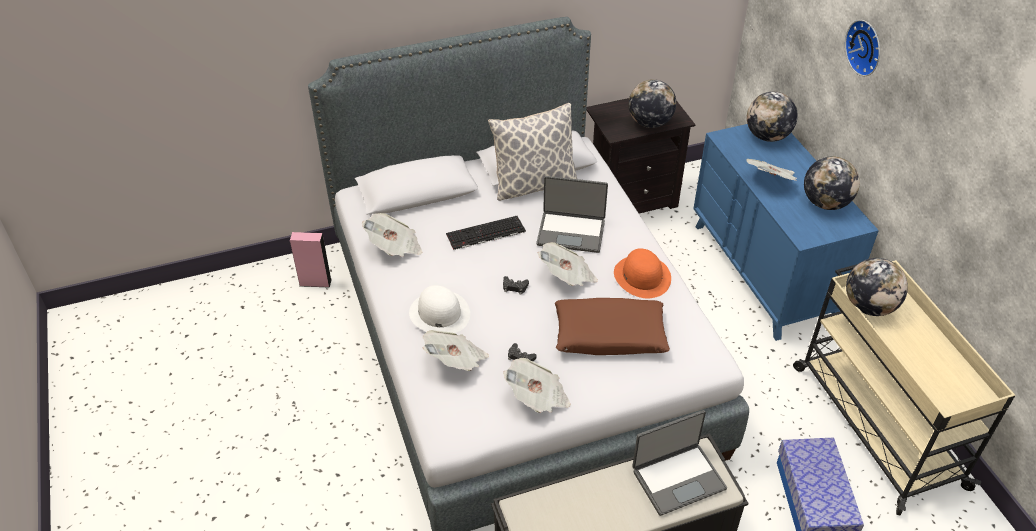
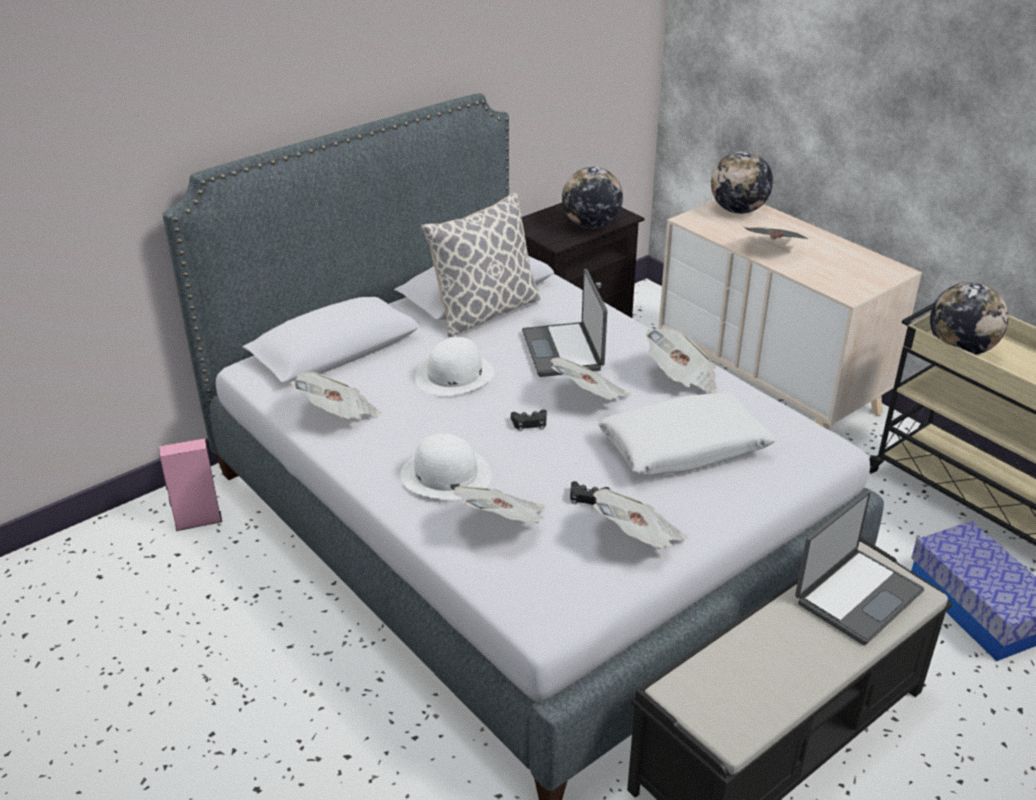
camera: 20 degrees left, 10 degrees down
(485, 234) = (454, 375): keyboard -> white hat
(571, 232) = (564, 351): laptop -> laptop turned 90 degrees clockwise
(609, 335) = (684, 448): brown pillow -> white pillow
(642, 276) = (682, 378): orange hat -> newspaper
(764, 272) = (769, 382): blue dresser -> beige dresser
(825, 203) = (847, 258): globe -> none
(866, 47) = (858, 55): wall clock -> none

